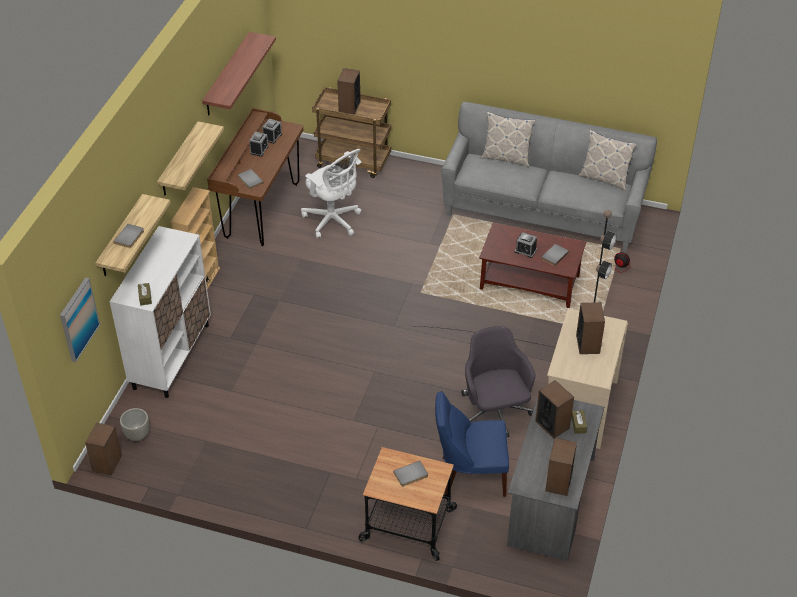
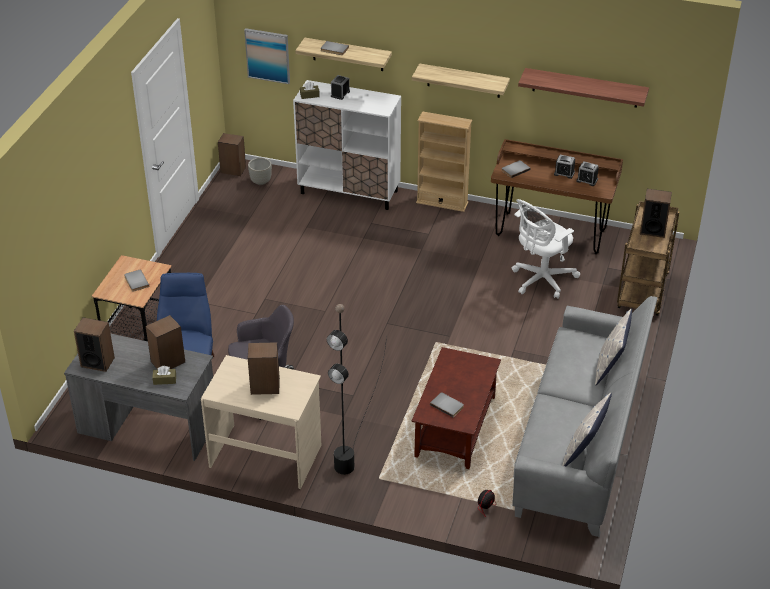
camera: 90 degrees right, 5 degrees down
(525, 251) = (453, 382): alarm clock -> alarm clock (340, 94)

